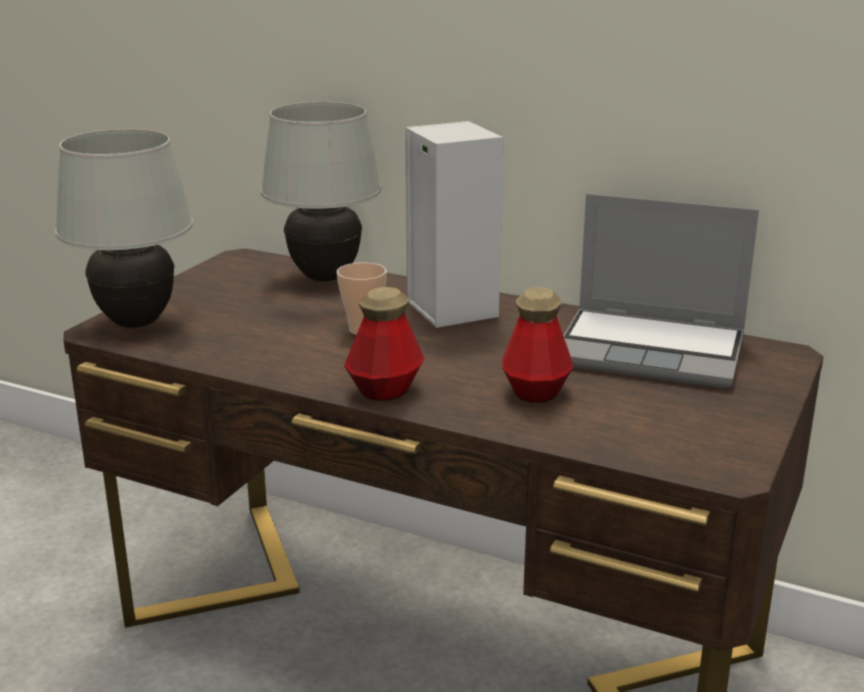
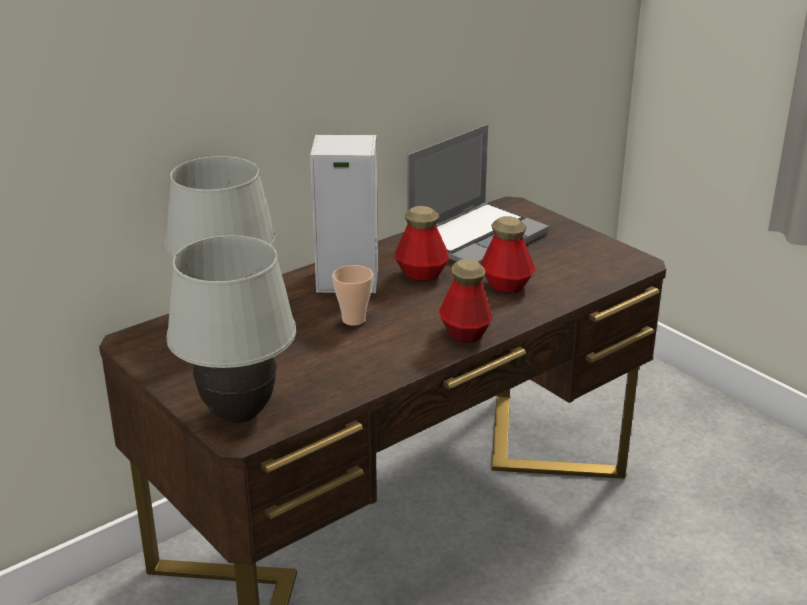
camera: 65 degrees left, 5 degrees up
(509, 340) = (421, 274): none -> bottle

